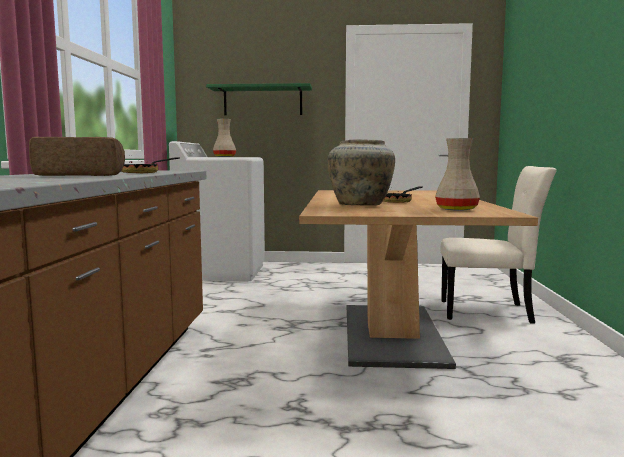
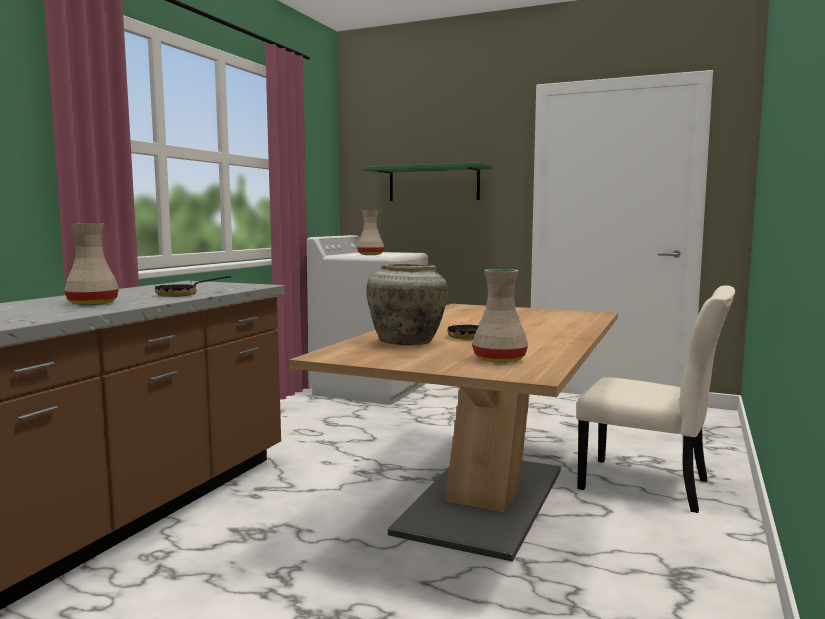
camera: 20 degrees right, 0 degrees up
(81, 175) = (93, 303): bread -> beige vase

